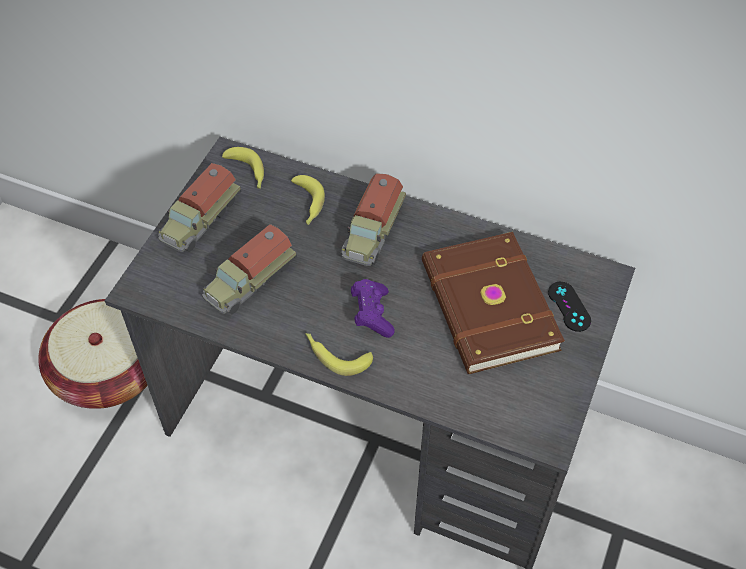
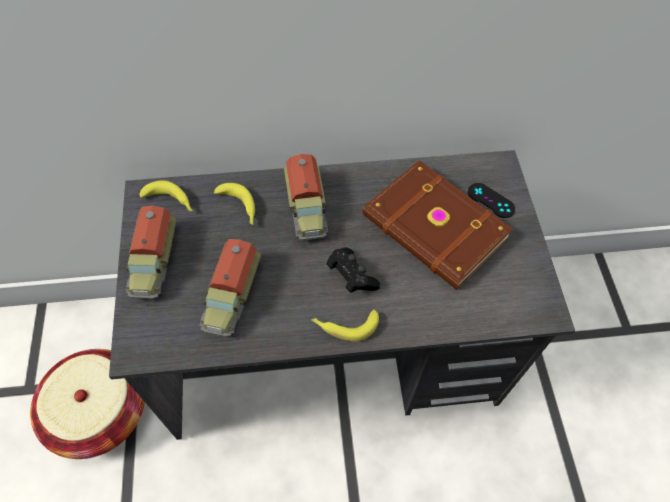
camera: 30 degrees left, 5 degrees up
(372, 314) = (351, 276): purple game controller -> black game controller

